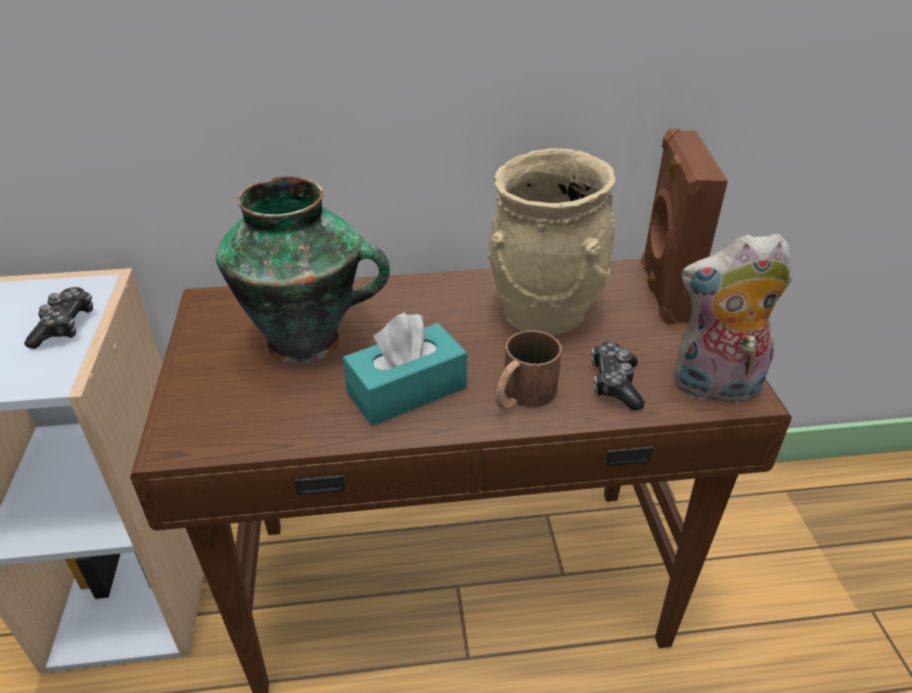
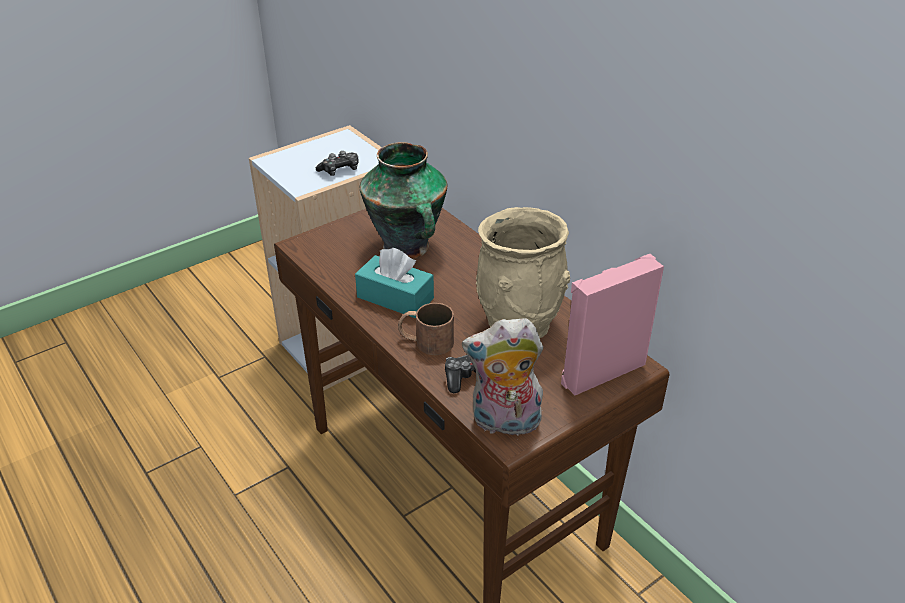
camera: 60 degrees right, 0 degrees up
(662, 292) = (601, 372): brown speaker -> pink speaker
(714, 388) = (504, 423): plush toy -> plush toy turned 60 degrees counterclockwise

